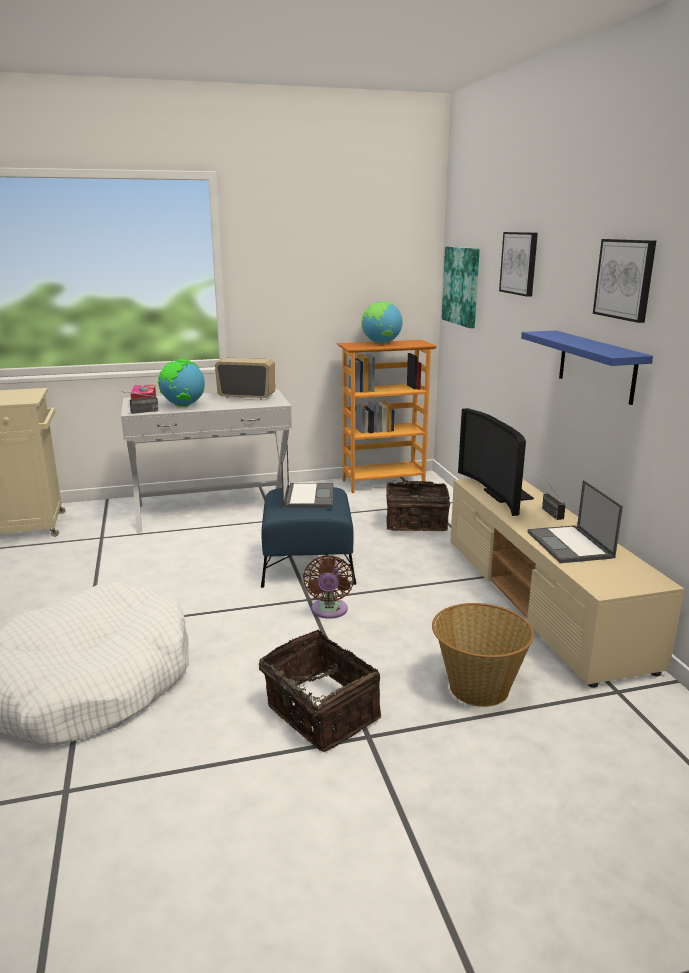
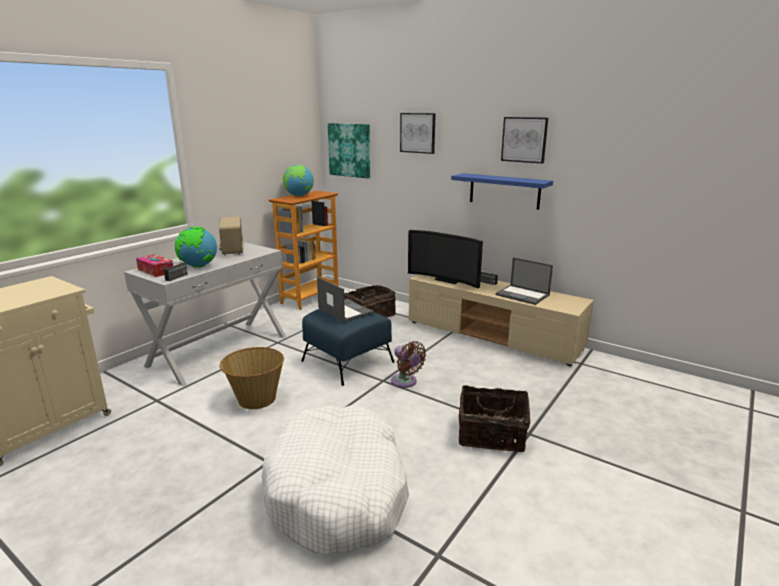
camera: 40 degrees left, 0 degrees up
(247, 397) = (232, 250): radio -> radio turned 75 degrees counterclockwise
(477, 687) = (533, 387): basket -> basket (256, 399)

